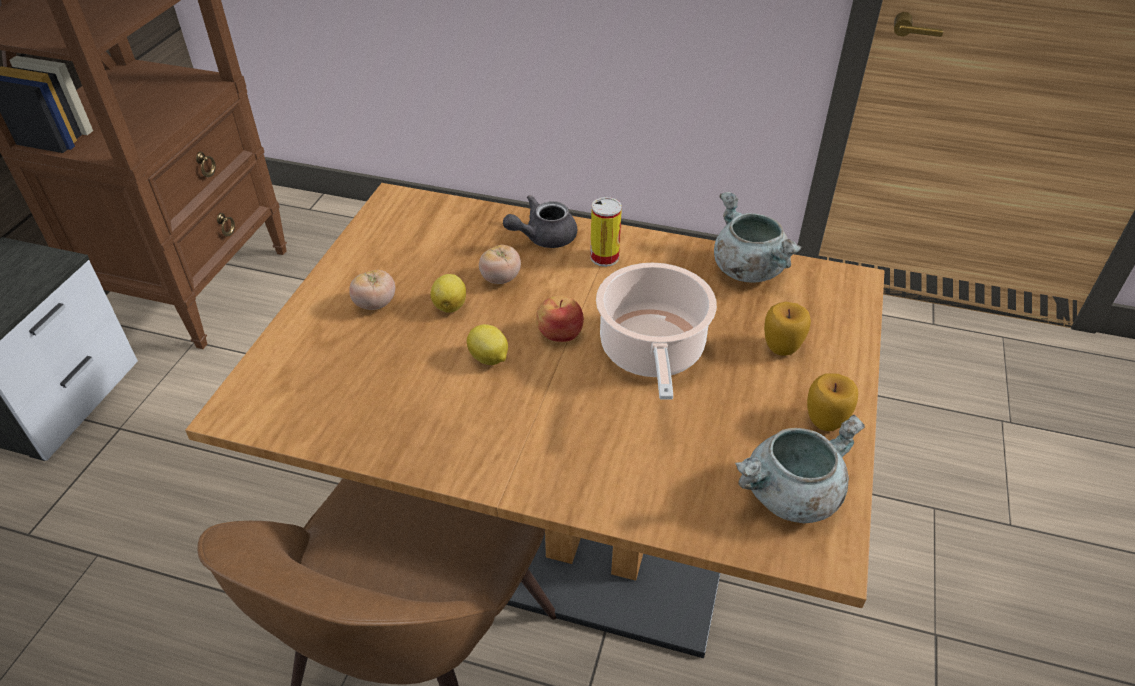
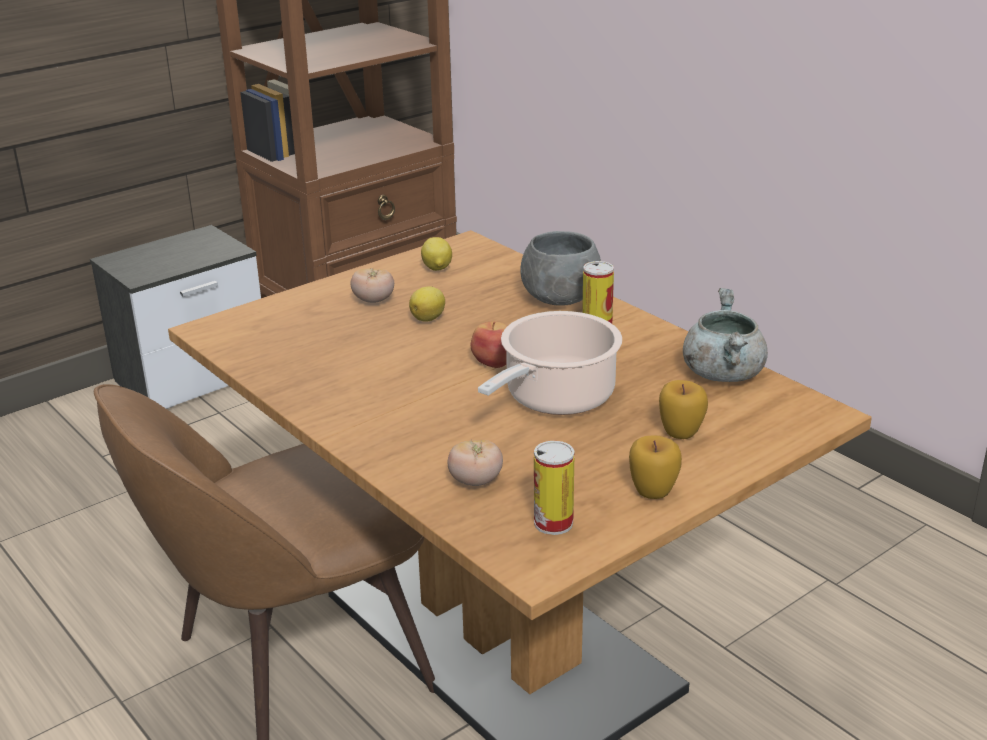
camera: 35 degrees right, 15 degrees down
(489, 359) = (417, 358): lemon -> lemon (436, 268)
(500, 278) = (489, 314): tomato -> tomato (476, 481)
(543, 237) = (559, 299): grey teapot -> grey bowl
(790, 496) = (553, 523): grey cooking pot -> can

